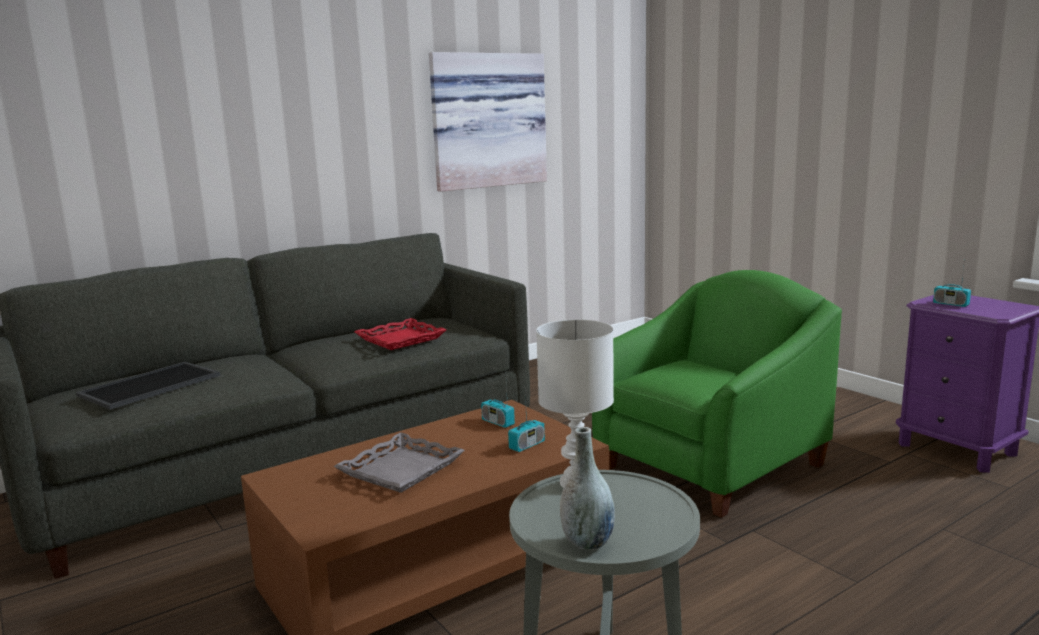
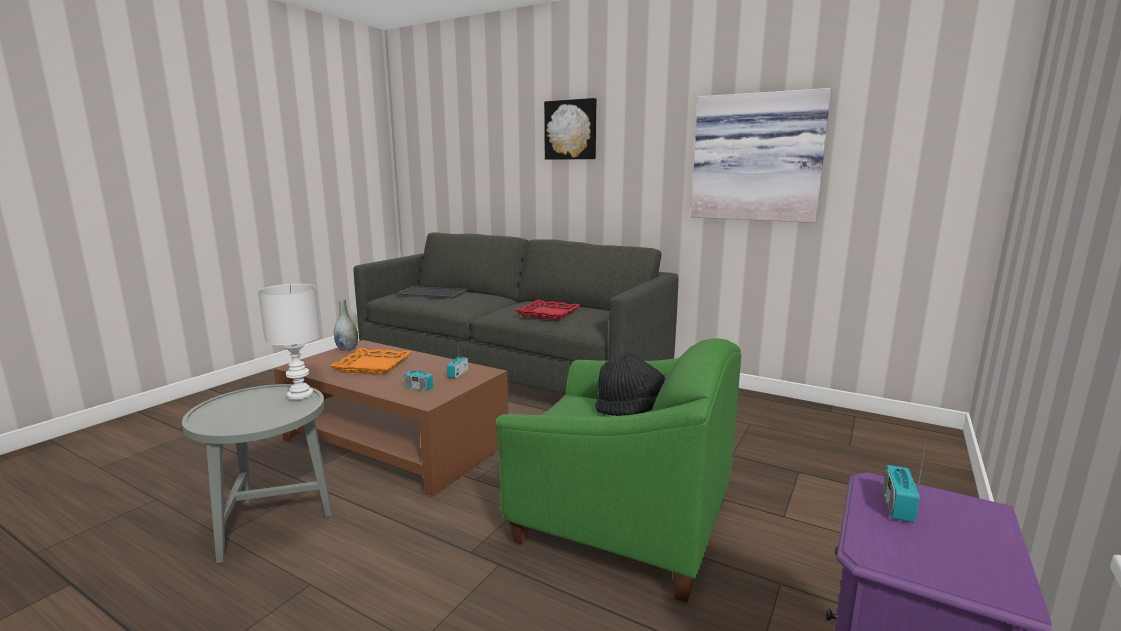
camera: 65 degrees right, 0 degrees up
(257, 87) = (571, 130): none -> picture
(401, 470) = (372, 366): grey tray -> orange tray
(587, 542) = (211, 408): grey vase -> grey vase (347, 349)
(690, 360) = (632, 409): none -> black hat

